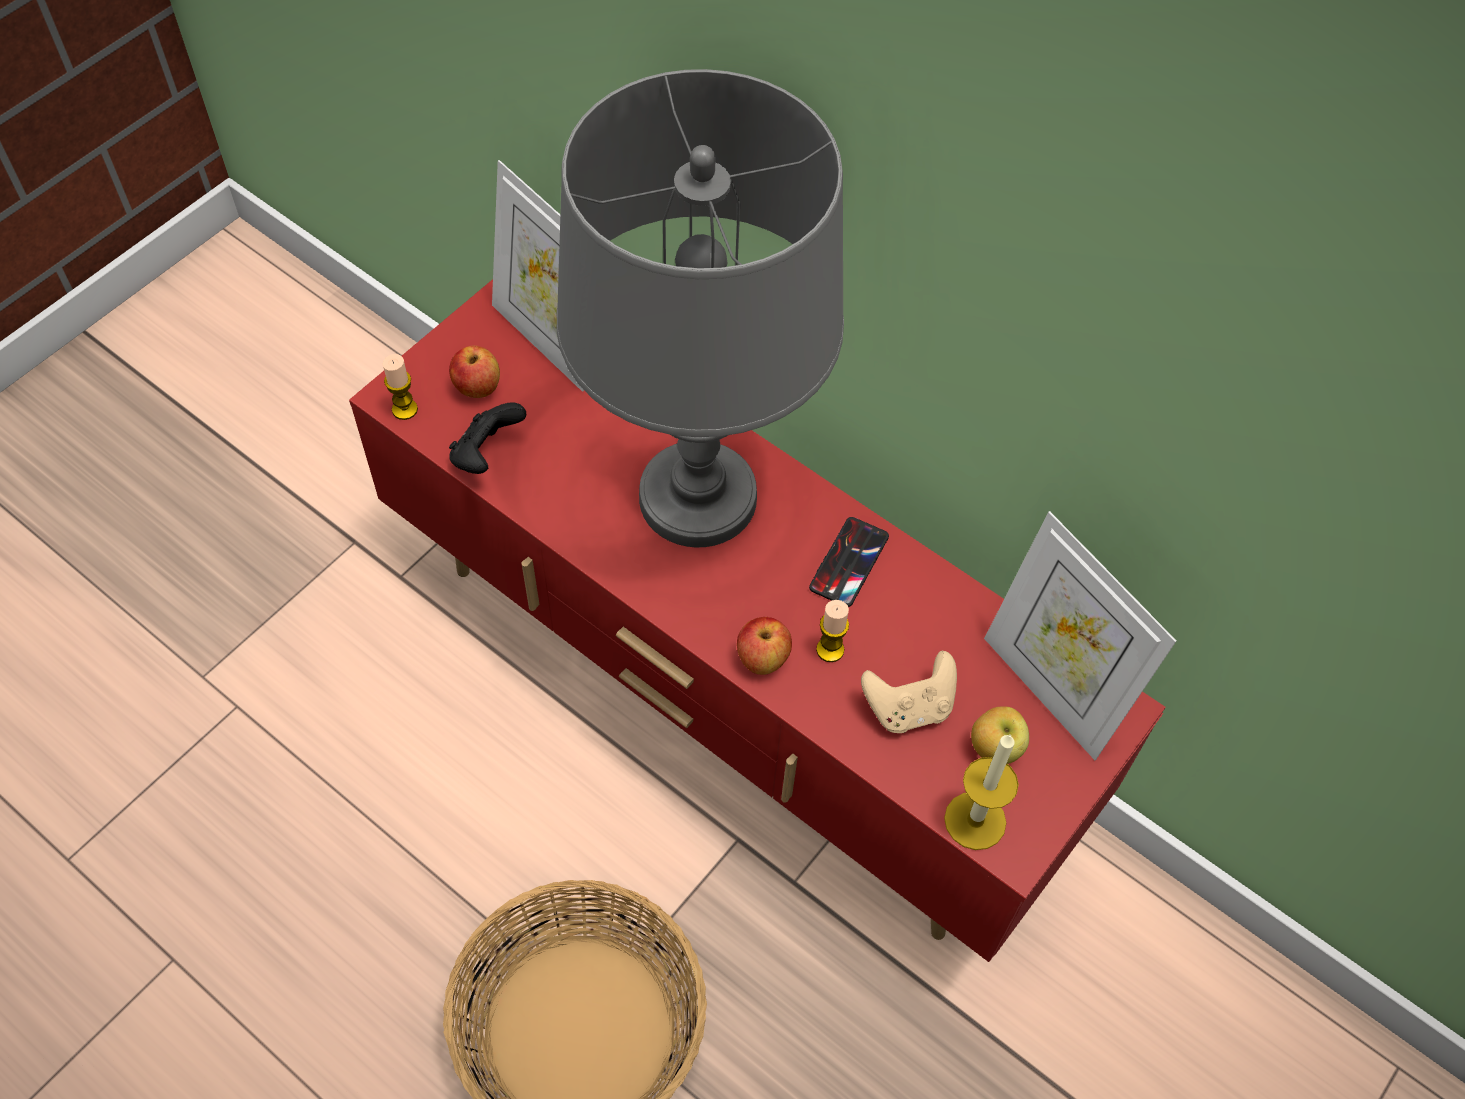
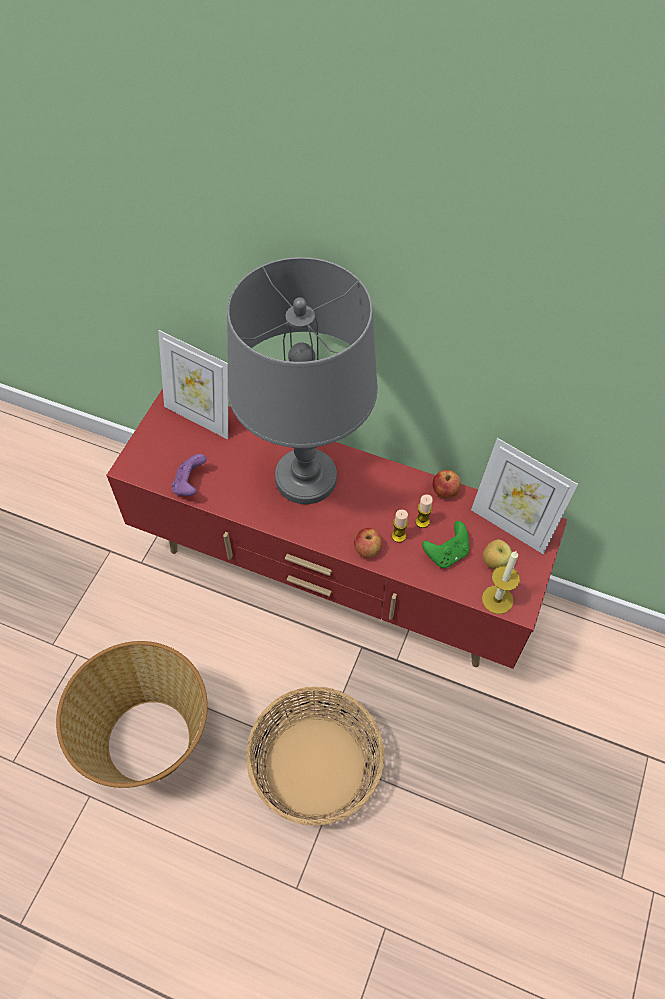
camera: 15 degrees left, 0 degrees up
(307, 897) = (150, 742): none -> basket
(404, 409) = (138, 472): candle -> candle (422, 521)
(477, 388) = (172, 451): apple -> apple (444, 492)
(486, 455) = (190, 484): black game controller -> purple game controller
(849, 562) = (392, 490): phone -> none
(908, 707) = (446, 553): beige game controller -> green game controller

